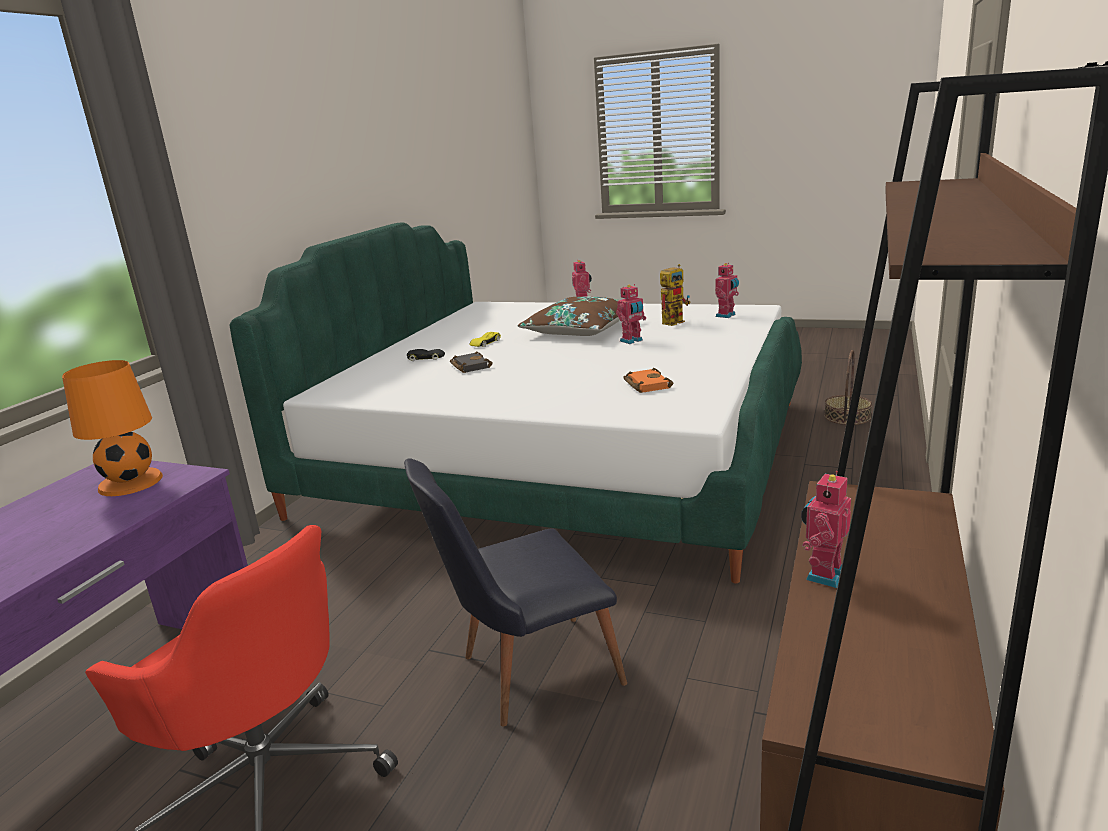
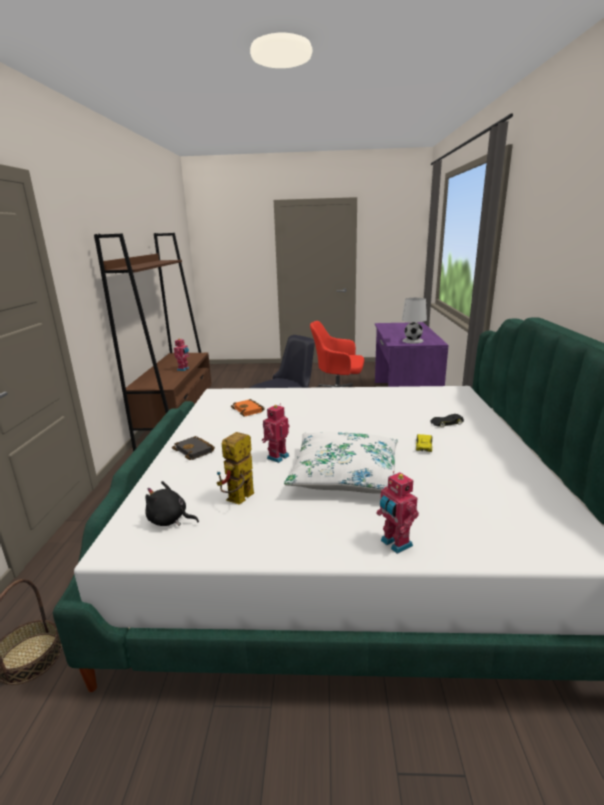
camera: 160 degrees right, 0 degrees up
(131, 482) = (412, 341): orange table lamp -> white table lamp
(469, 366) = (393, 417): black book -> black book (195, 451)
(580, 330) = (345, 475): brown pillow -> white pillow
(727, 315) = (170, 520): toy robot -> black plush toy

